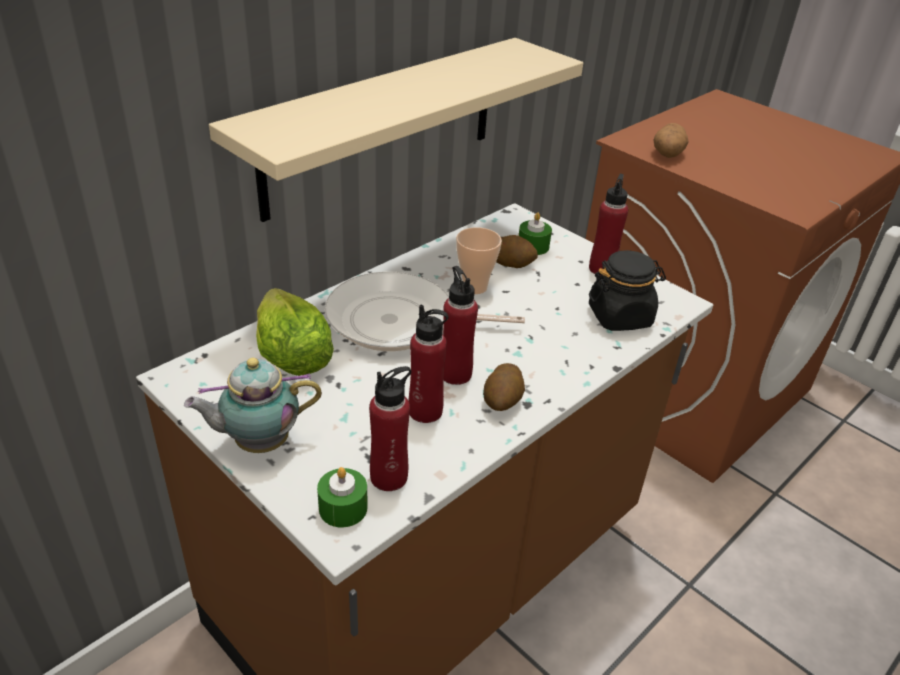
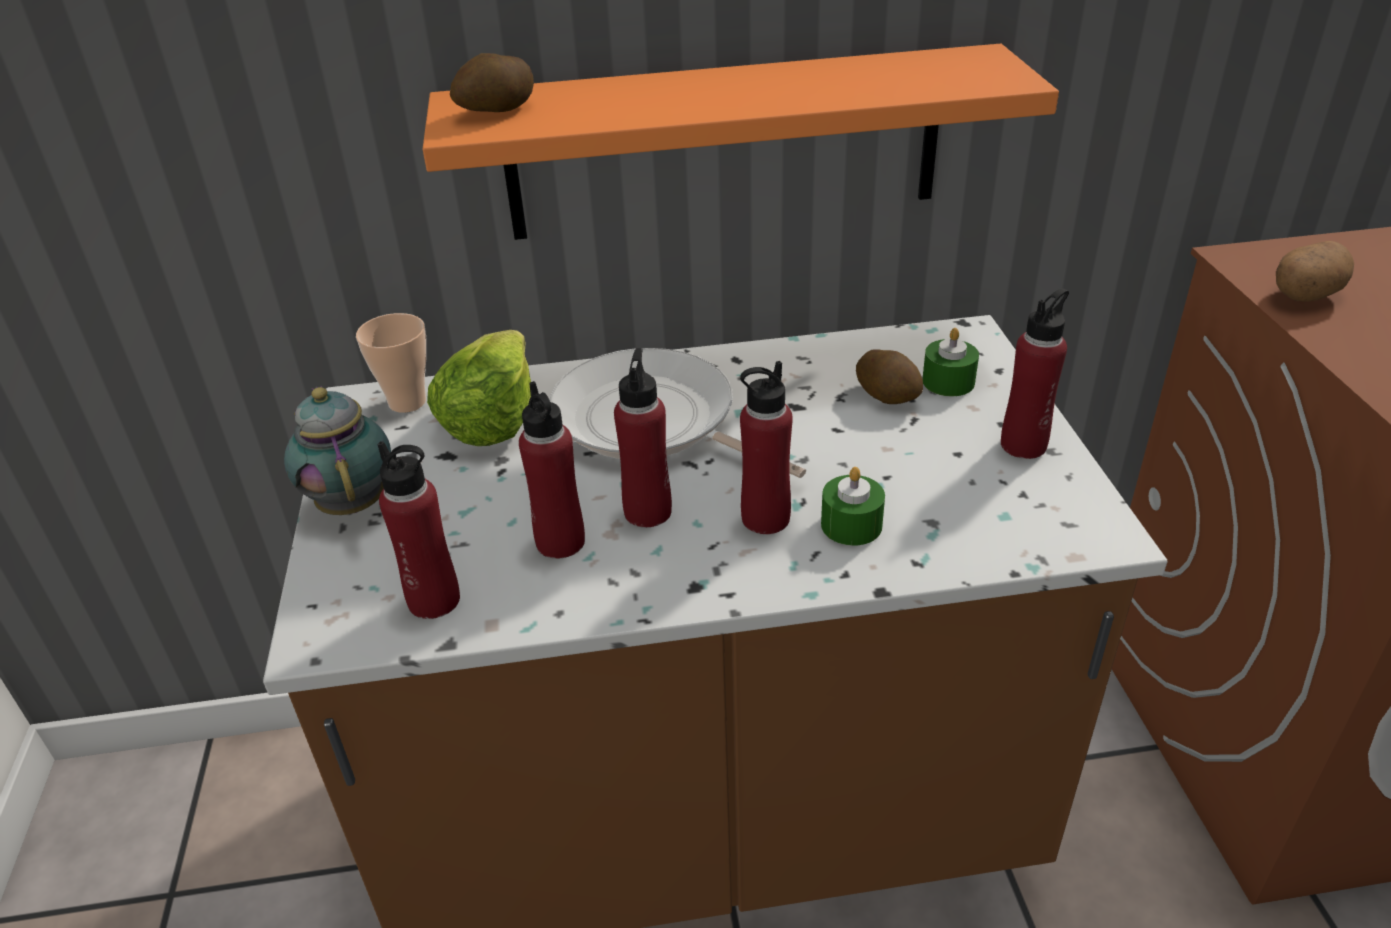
camera: 40 degrees right, 0 degrees up
(258, 443) = (353, 502): teapot -> teapot turned 45 degrees clockwise
(343, 508) = (350, 611): green candle -> green candle (851, 525)
(383, 126) = (724, 144): beige shelf -> orange shelf
(474, 287) = (799, 411): cup -> cup (407, 402)
(502, 401) = (667, 569): potato -> potato (496, 111)
(522, 353) = (765, 518): none -> red bottle
(620, 316) = (973, 522): black jar -> none

